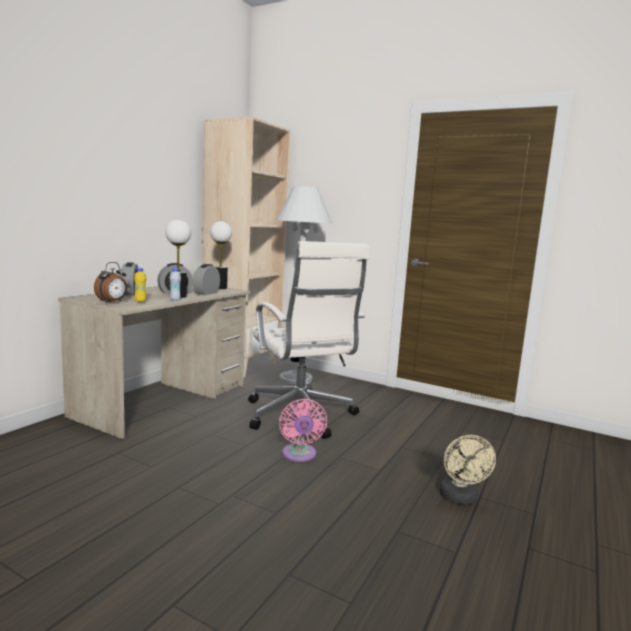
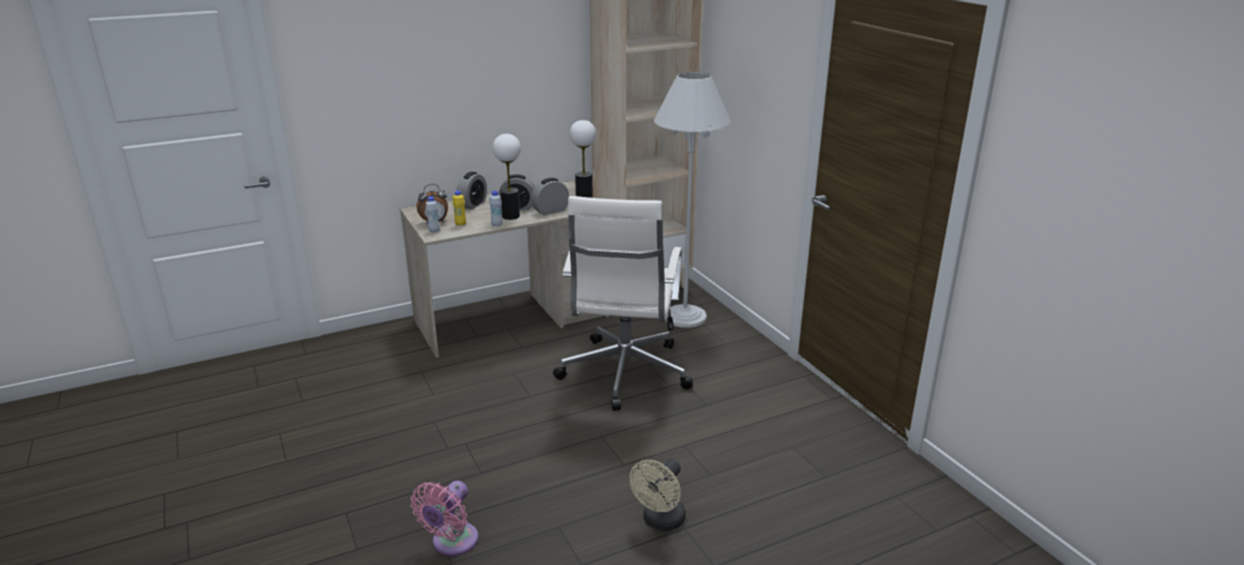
camera: 35 degrees right, 15 degrees up
(121, 305) = (434, 231): none -> white bottle
(299, 455) = (566, 422): pink fan -> pink fan (452, 543)

